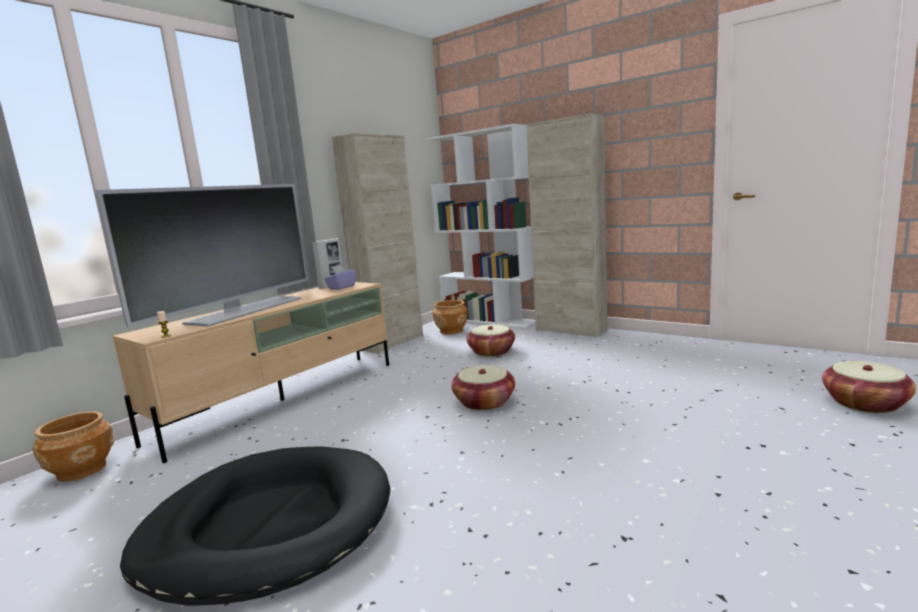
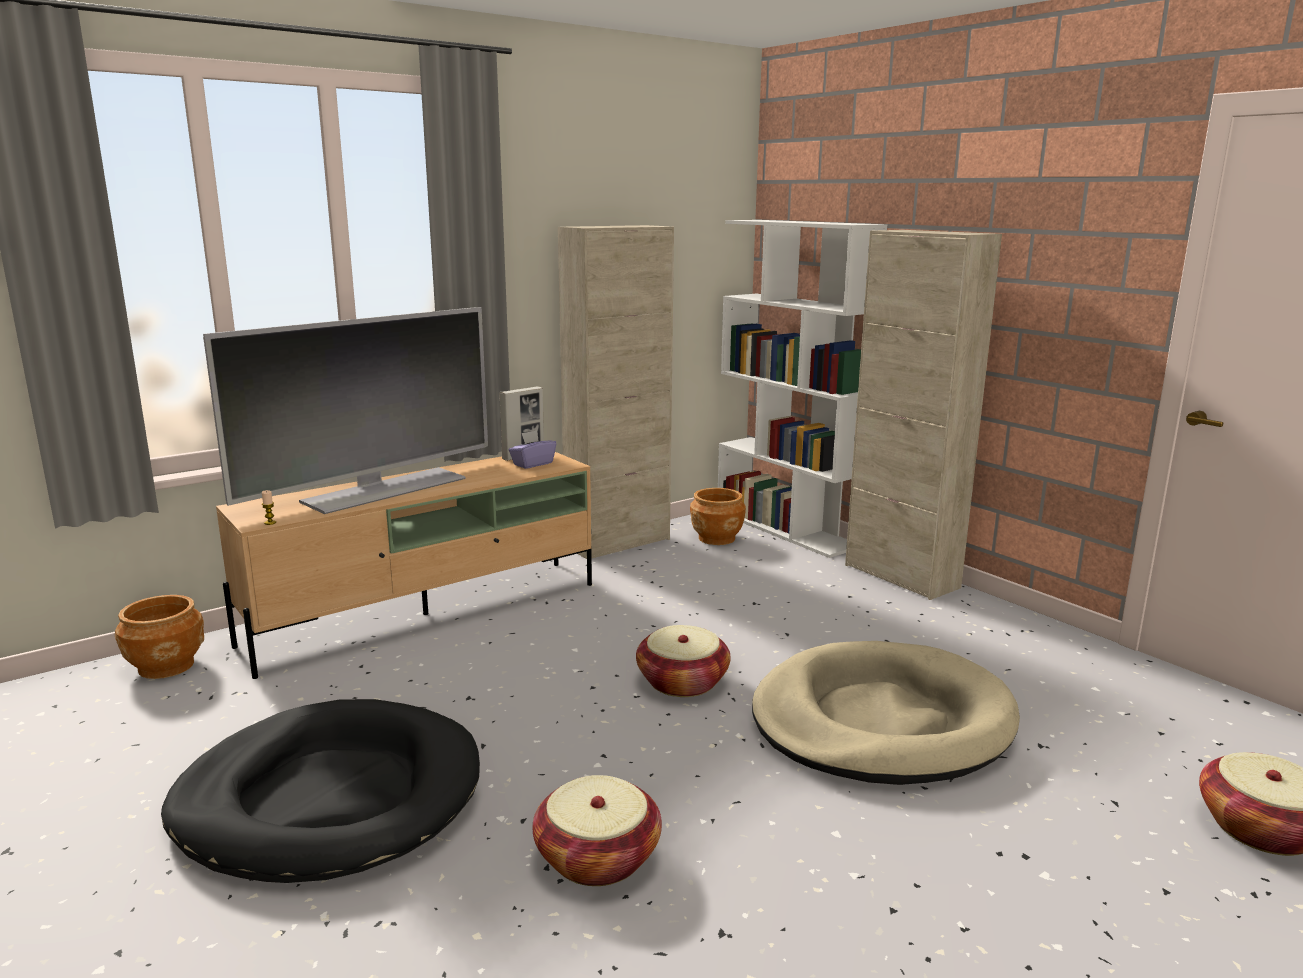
camera: 15 degrees right, 5 degrees up
(491, 352) = (750, 593): basket -> basket (597, 857)
(620, 397) = (881, 721): none -> beige dog bed

